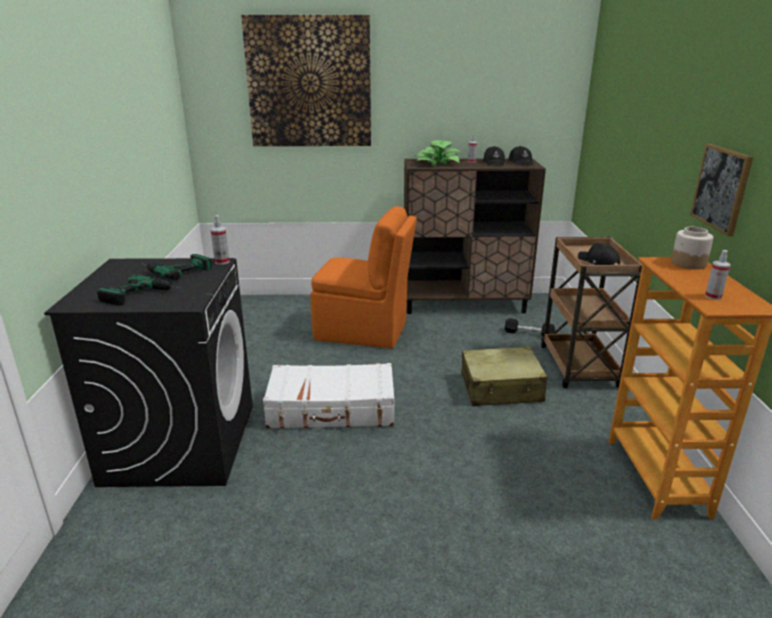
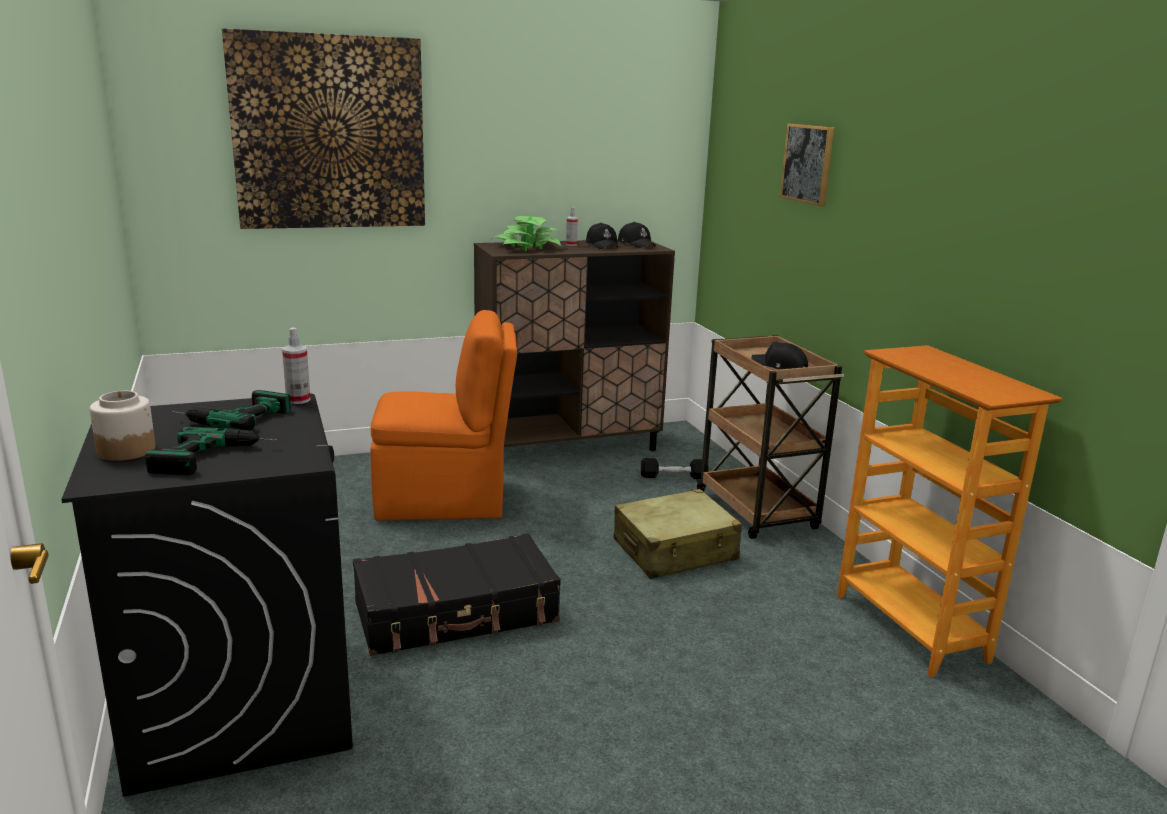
camera: 20 degrees left, 5 degrees down
(332, 409) = (457, 613): white suitcase -> black suitcase
(688, 263) = (922, 353): jar -> jar (126, 450)
(713, 296) = (979, 386): spray bottle -> none
(721, 188) = (946, 261): picture -> picture (807, 164)

